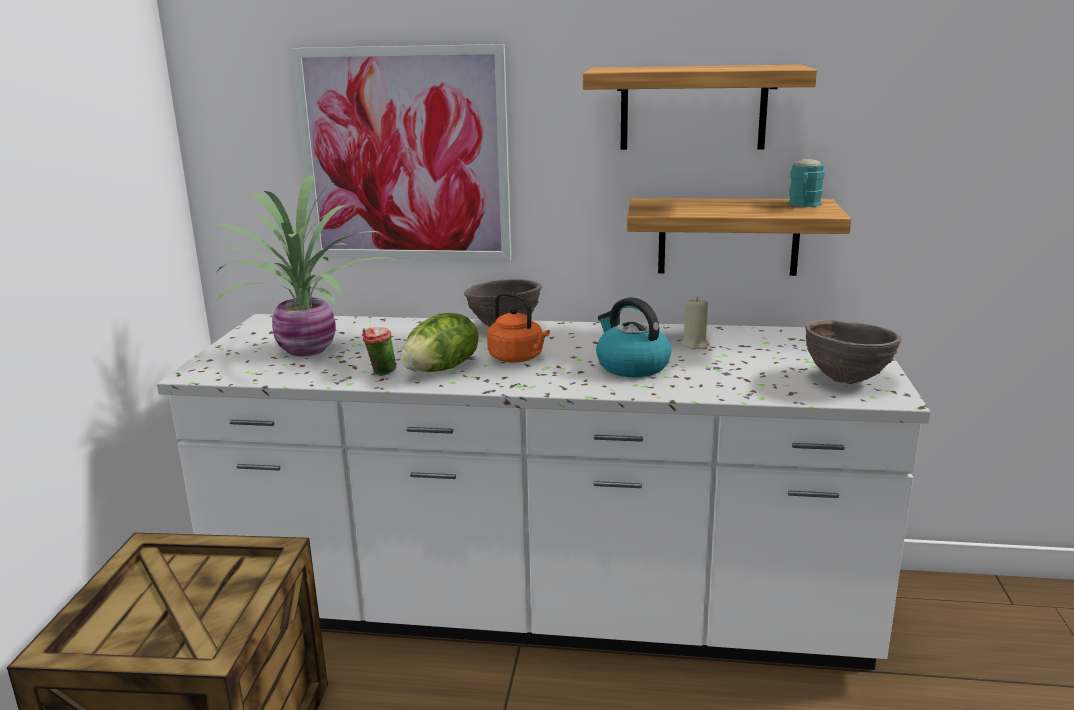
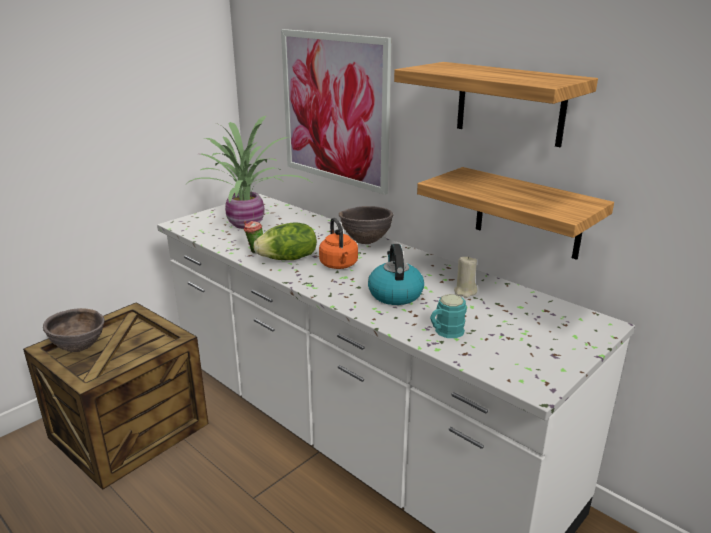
camera: 35 degrees right, 5 degrees up
(804, 205) = (570, 202): turquoise mug -> turquoise mug (445, 332)
(846, 380) = (525, 360): brown bowl -> brown bowl (80, 348)

